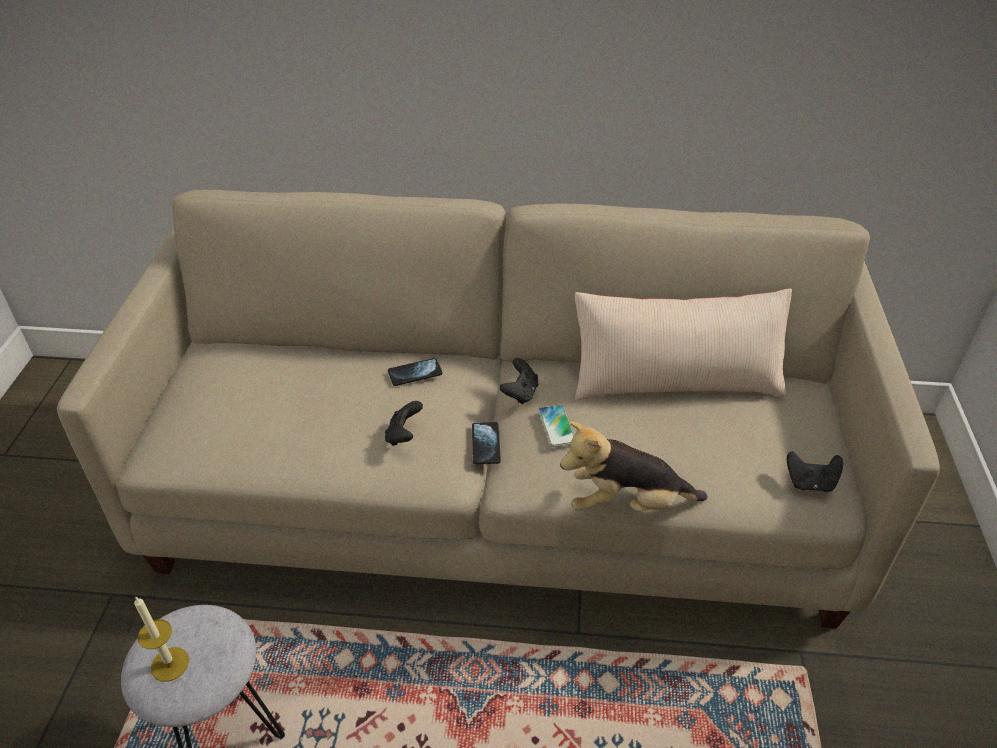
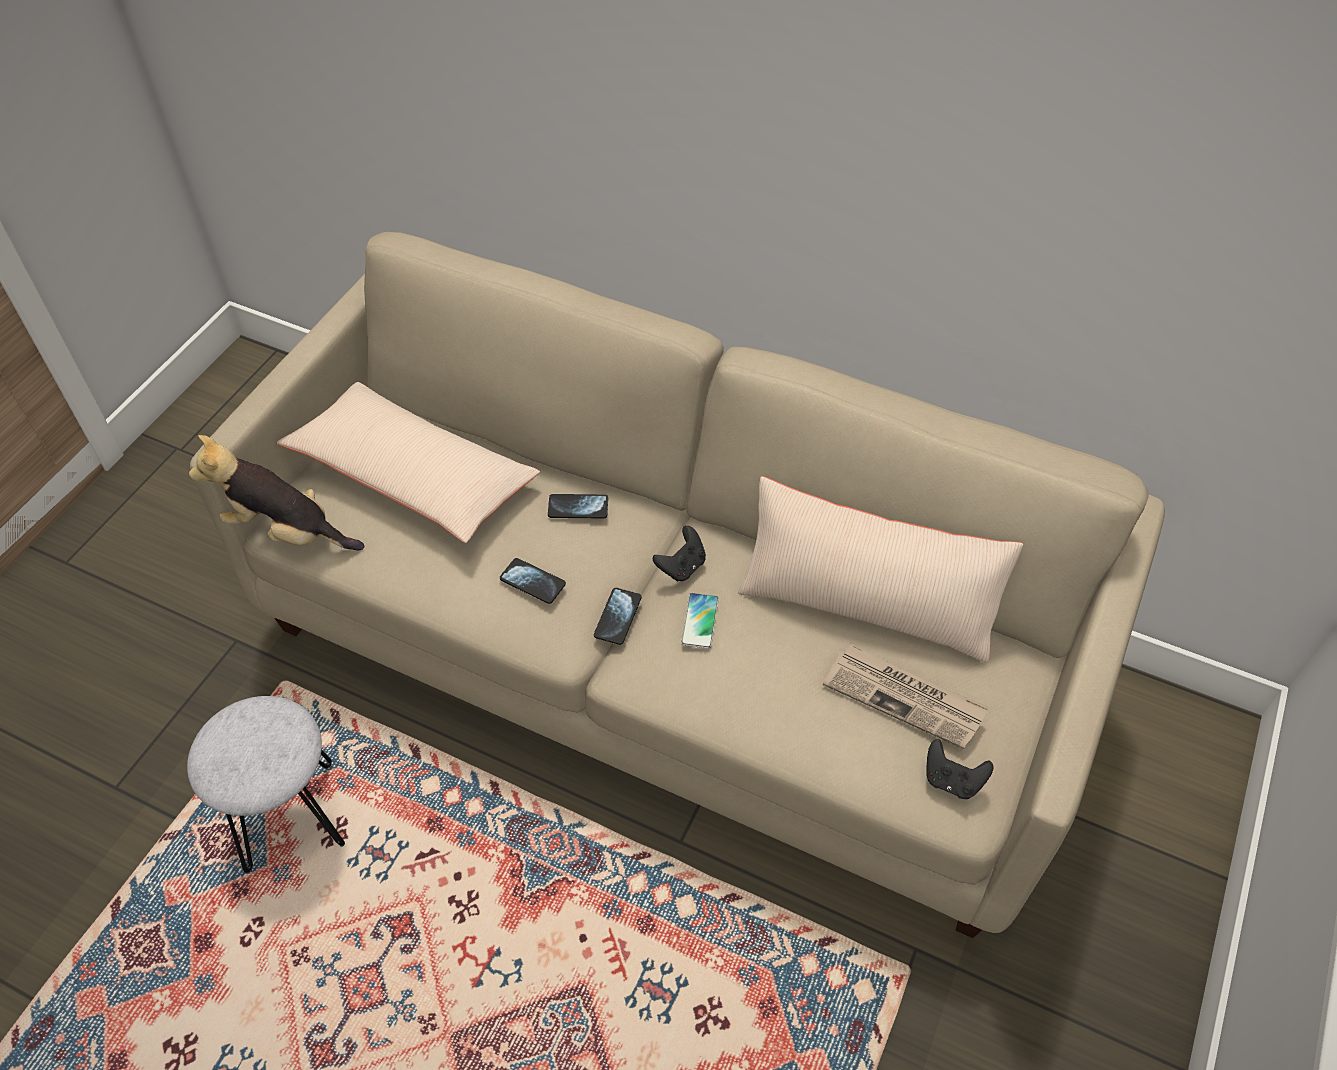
camera: 20 degrees right, 10 degrees up
(170, 664) = (234, 751): candle -> none
(261, 386) = (413, 476): none -> beige pillow
(404, 435) = (532, 582): black game controller -> phone
(626, 503) = (732, 736): plush toy -> plush toy (286, 531)
(742, 435) = (904, 697): none -> newspaper

